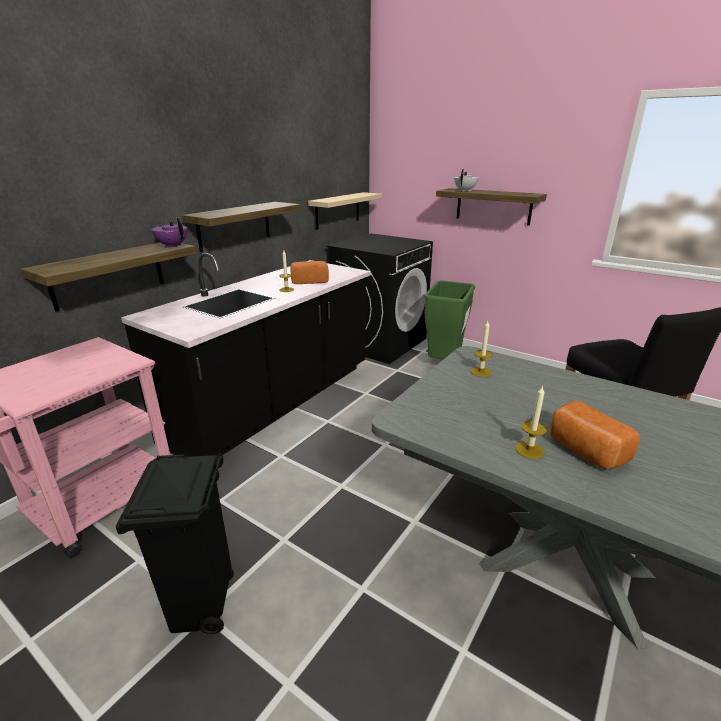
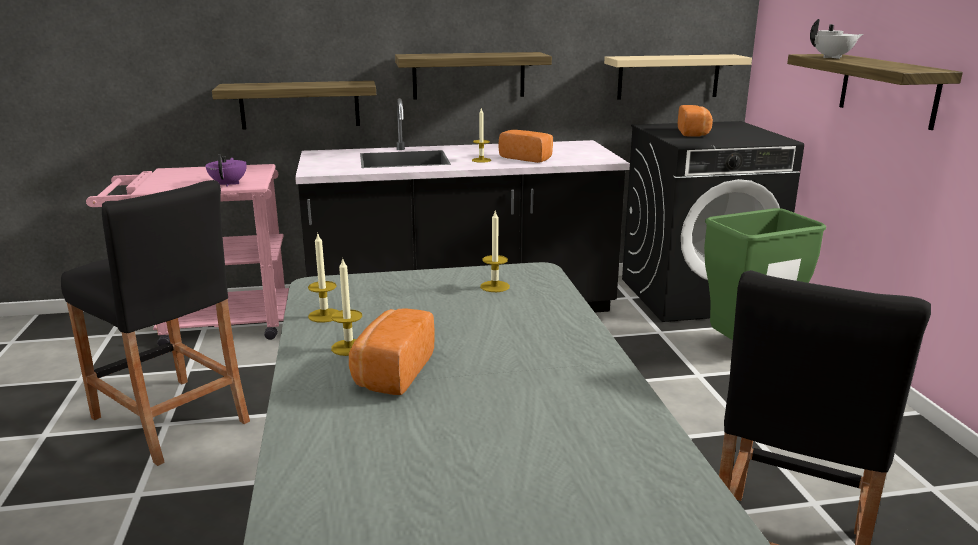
camera: 45 degrees right, 5 degrees down
(172, 246) = (358, 84): purple teapot -> purple teapot (229, 184)
(202, 608) = (170, 419): black trash can -> black stool
(373, 244) = (694, 133): none -> bread
(461, 438) = (324, 315): none -> candle

